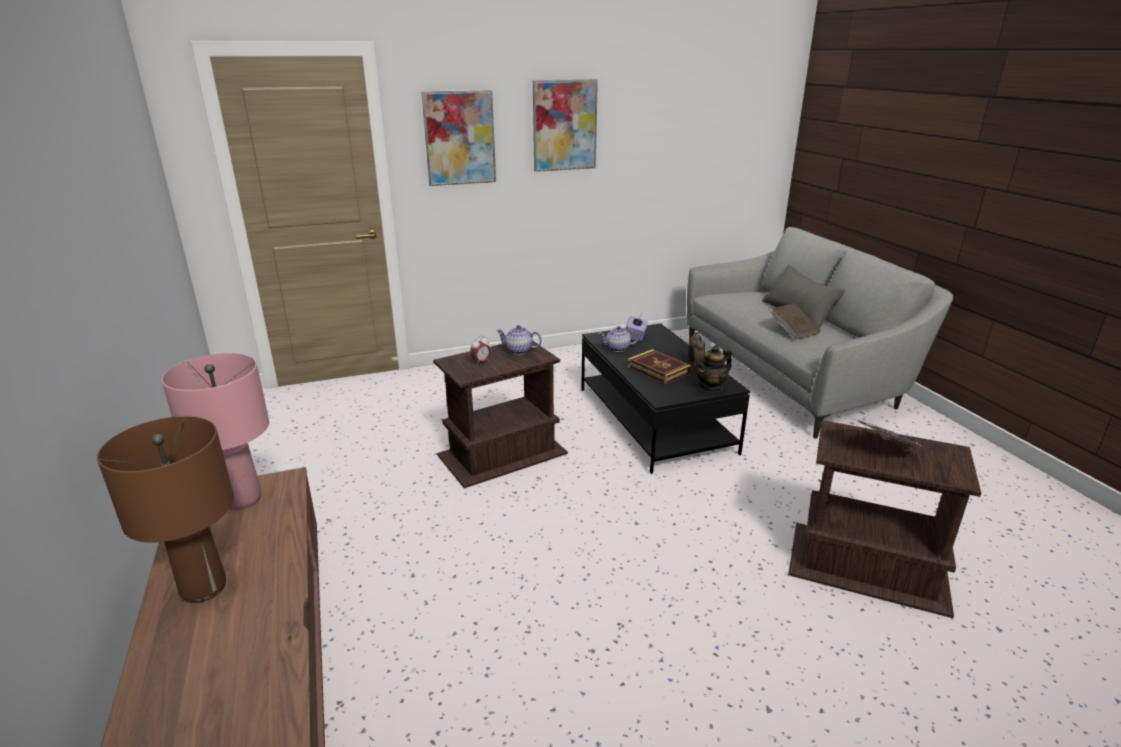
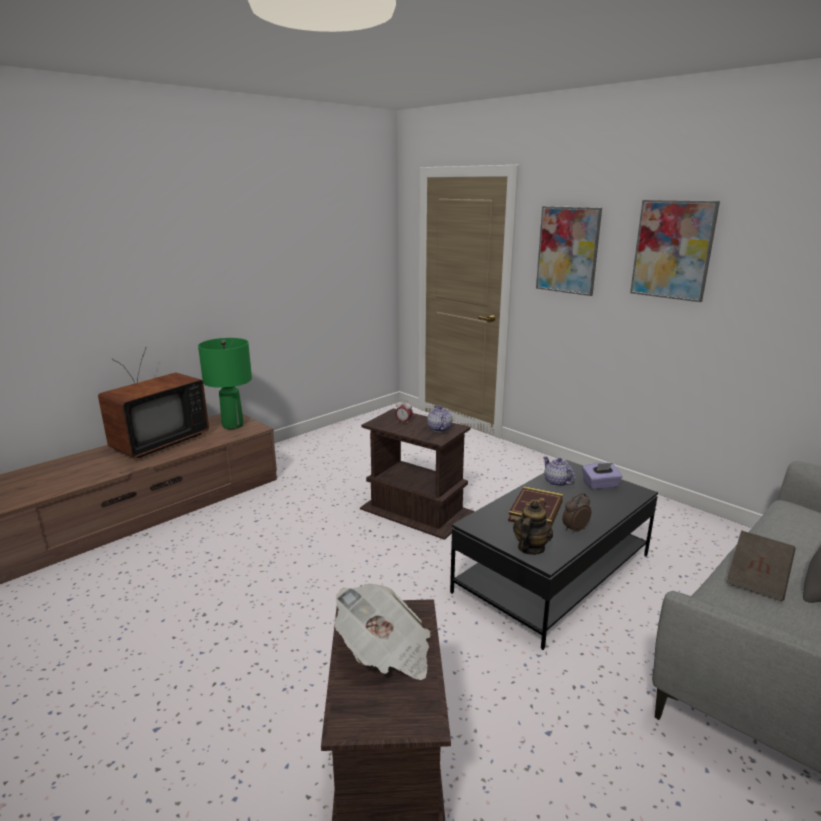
camera: 65 degrees right, 5 degrees down
(203, 588) = (156, 442): brown table lamp -> television
(242, 500) = (232, 425): pink table lamp -> green table lamp
(711, 387) = (530, 548): teapot -> teapot turned 90 degrees clockwise

